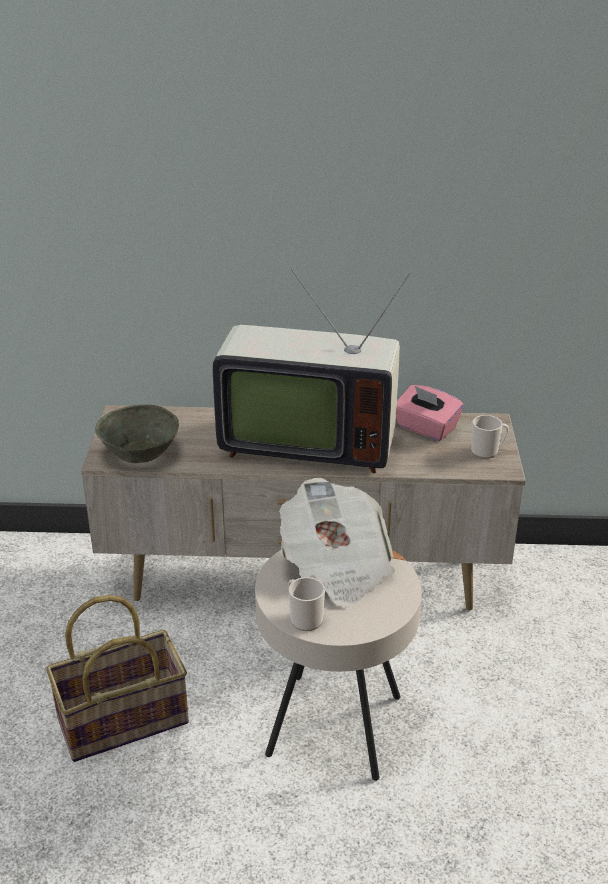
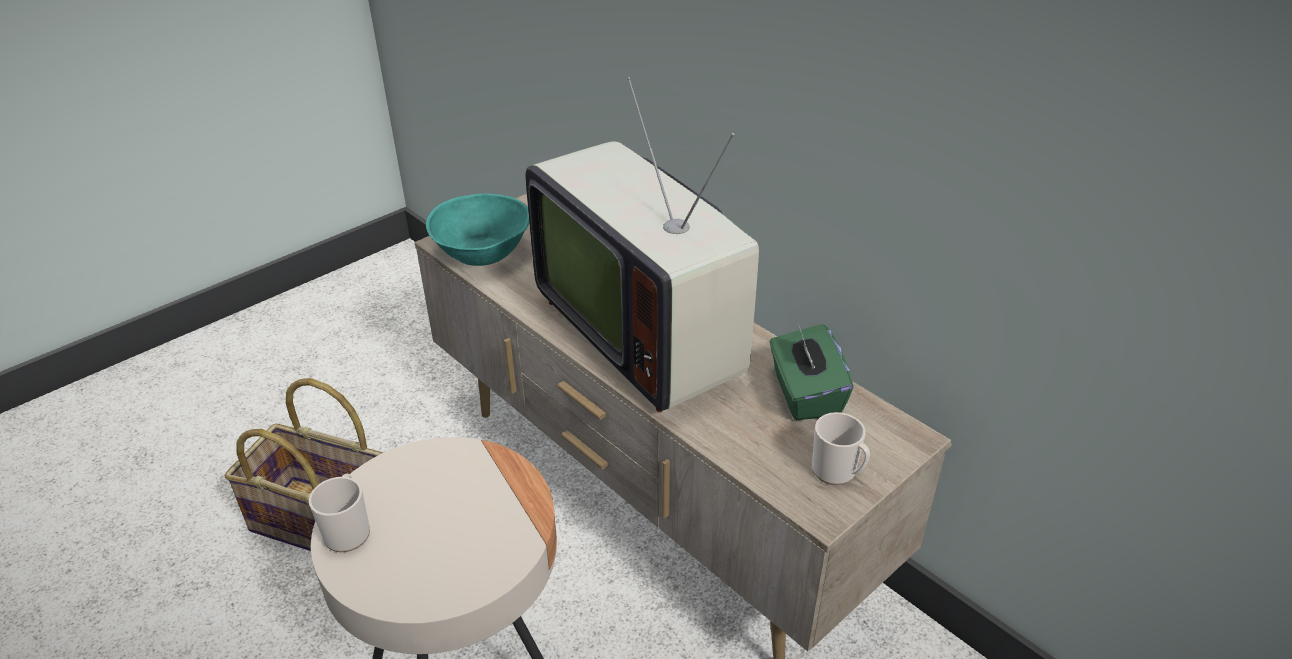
camera: 45 degrees right, 5 degrees up
(141, 453) = (484, 253): grey bowl -> turquoise bowl
(336, 567) = (468, 496): newspaper -> none
(426, 428) = (805, 394): pink tissue box -> green tissue box

